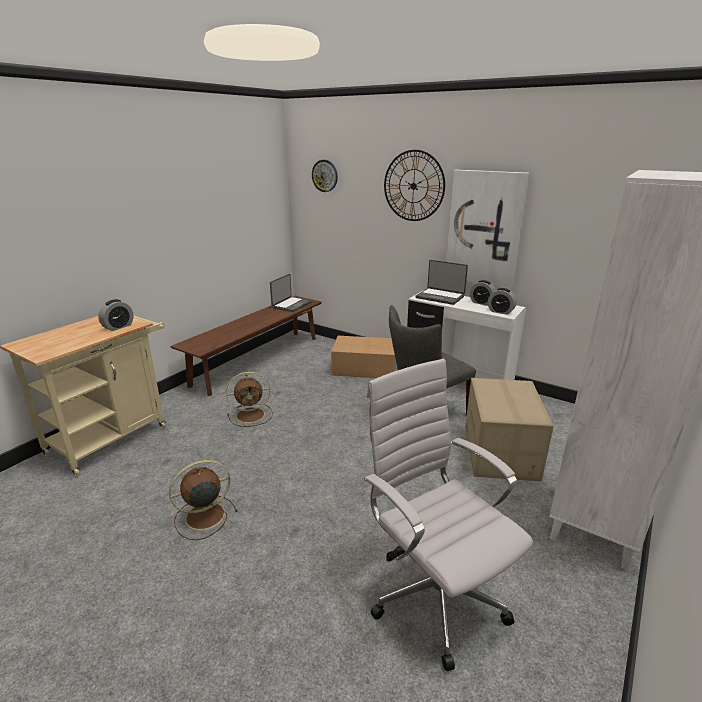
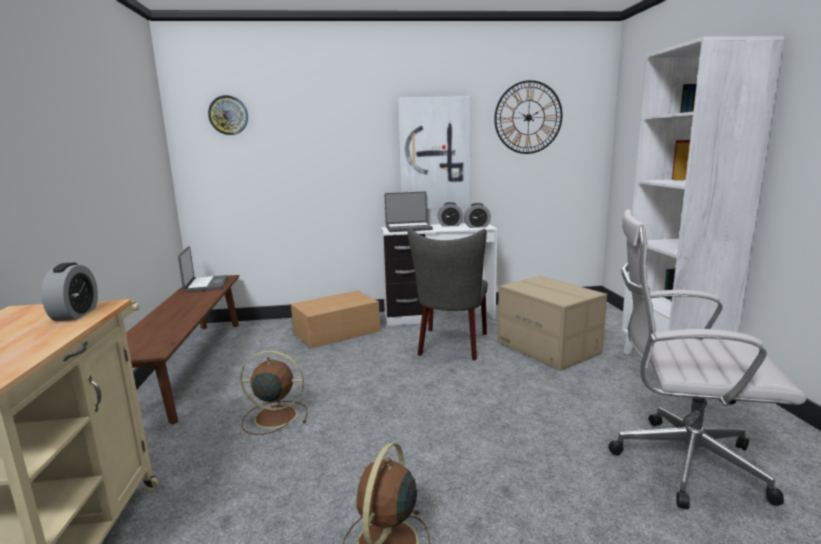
camera: 40 degrees left, 10 degrees down
(252, 415) = (273, 417): brown fan -> brown fan turned 120 degrees counterclockwise
(413, 186) = (351, 118): wall clock -> wall clock (528, 117)

